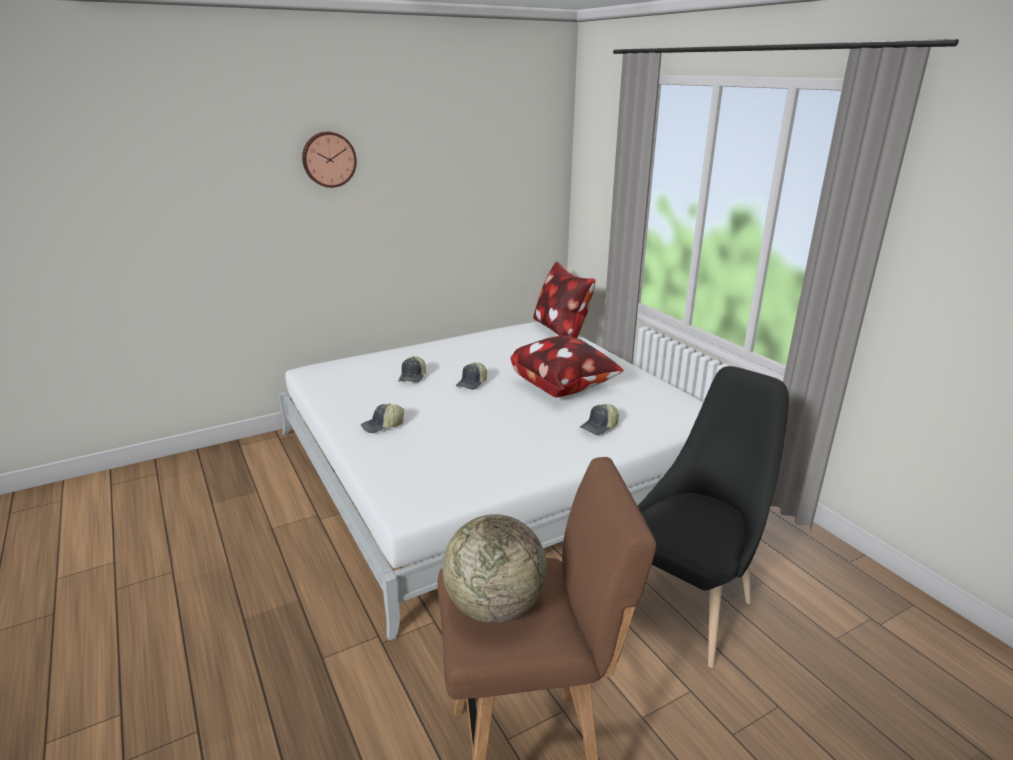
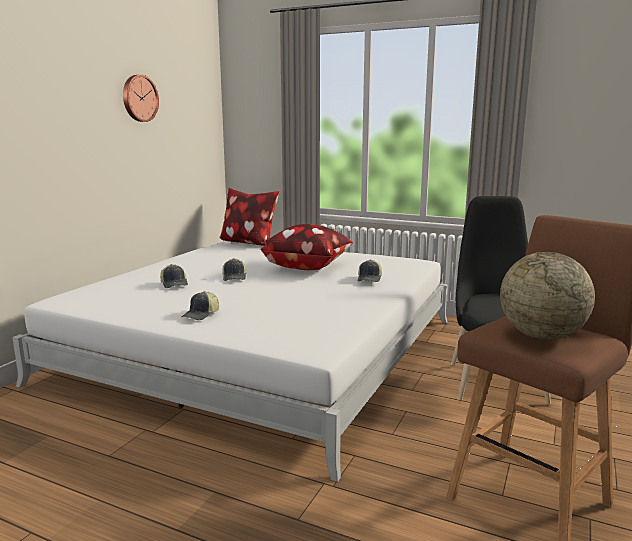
camera: 35 degrees left, 10 degrees down
(328, 159) = (47, 80): wall clock -> wall clock (139, 98)

